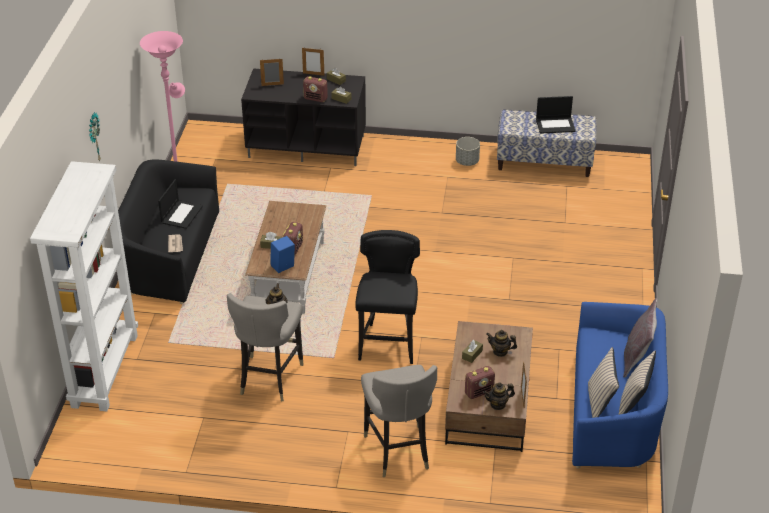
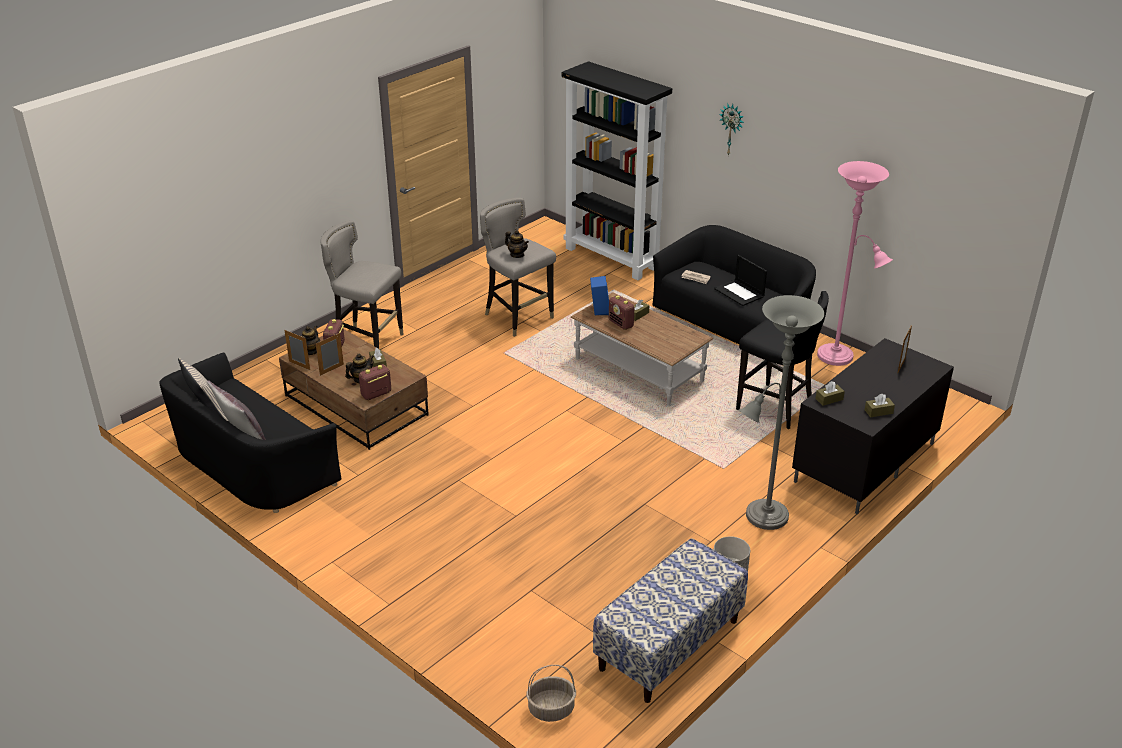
camera: 125 degrees right, 5 degrees down
(104, 369) = (612, 258): white bookcase -> black bookcase
(313, 74) = (906, 401): picture frame -> picture frame (331, 370)
(316, 99) = (844, 383): radio -> radio (376, 394)
(388, 343) = (486, 385): black stool -> black stool (775, 407)
(404, 166) = (762, 518): none -> grey floor lamp
(555, 125) = (664, 599): laptop -> none
(600, 402) = (235, 397): beige pillow -> none
(613, 411) = (251, 465): blue sofa -> black sofa
(632, 180) = (551, 709): none -> basket

